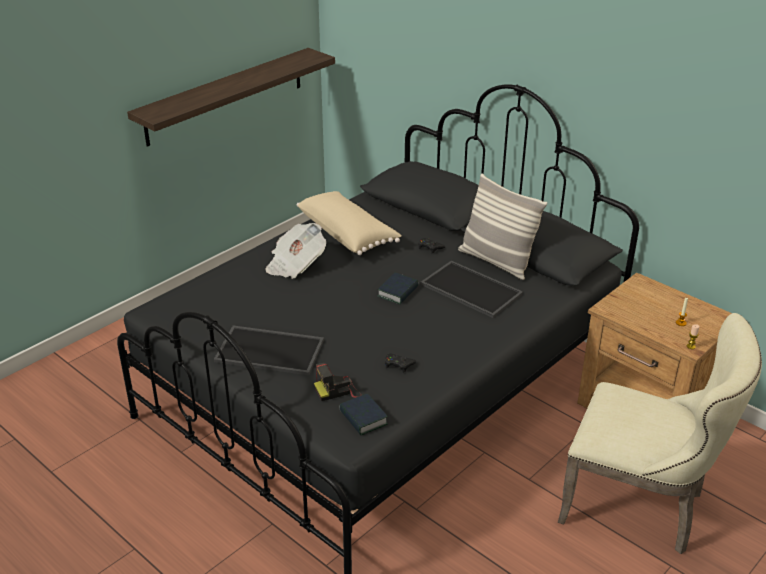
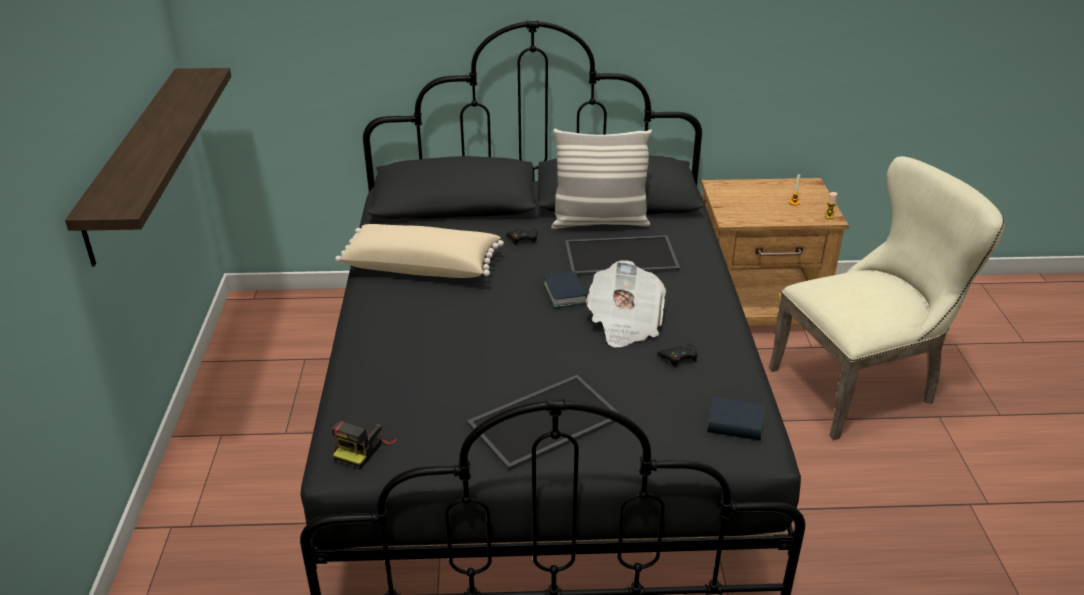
camera: 45 degrees left, 0 degrees up
(295, 265) = (421, 324): newspaper -> newspaper (624, 323)
(338, 390) = (671, 415): camera -> camera (363, 448)

